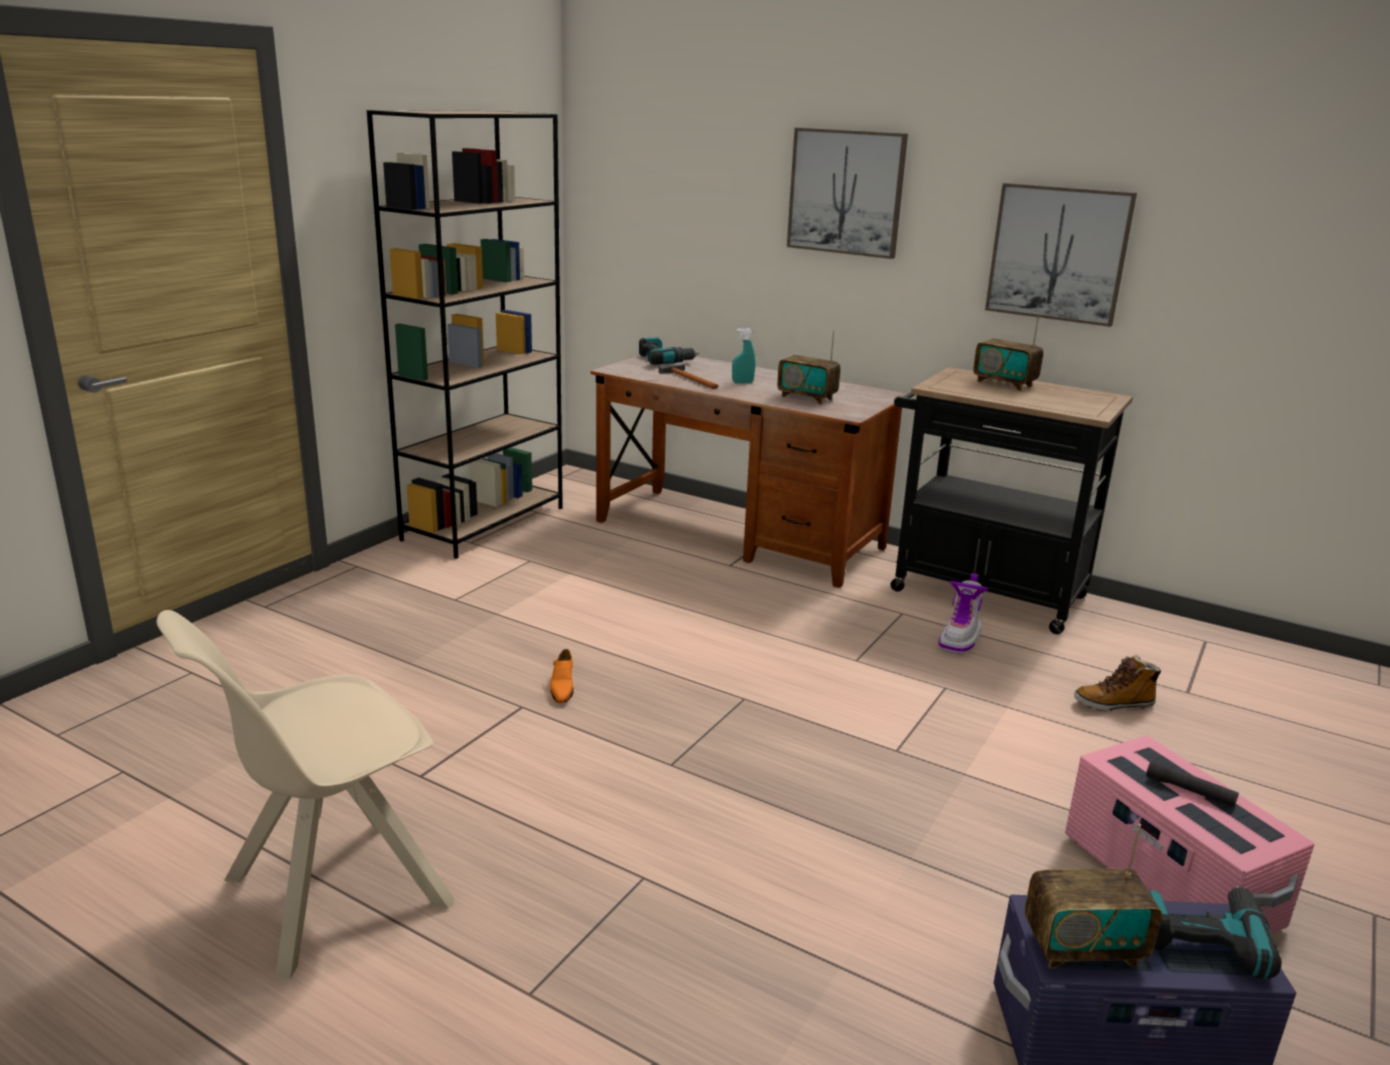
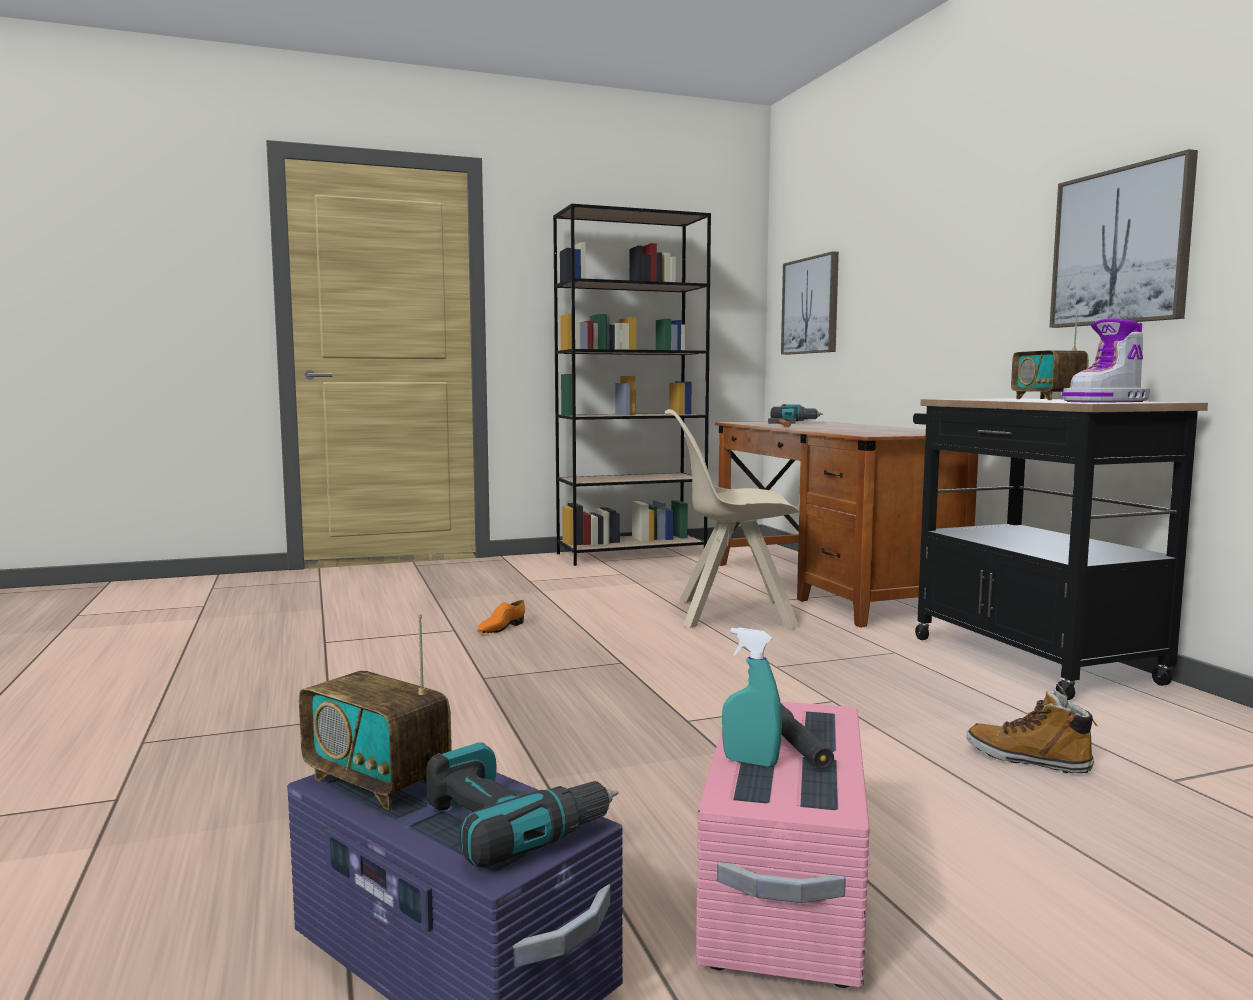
camera: 40 degrees right, 15 degrees down
(331, 894) = (167, 671): beige chair -> beige chair (731, 614)
(742, 382) = (826, 426): turquoise spray bottle -> turquoise spray bottle (750, 762)
(807, 398) = (860, 431): radio -> none
(846, 192) = (938, 238): picture -> picture (811, 306)
(960, 639) = (925, 678): boot -> boot (1106, 401)

